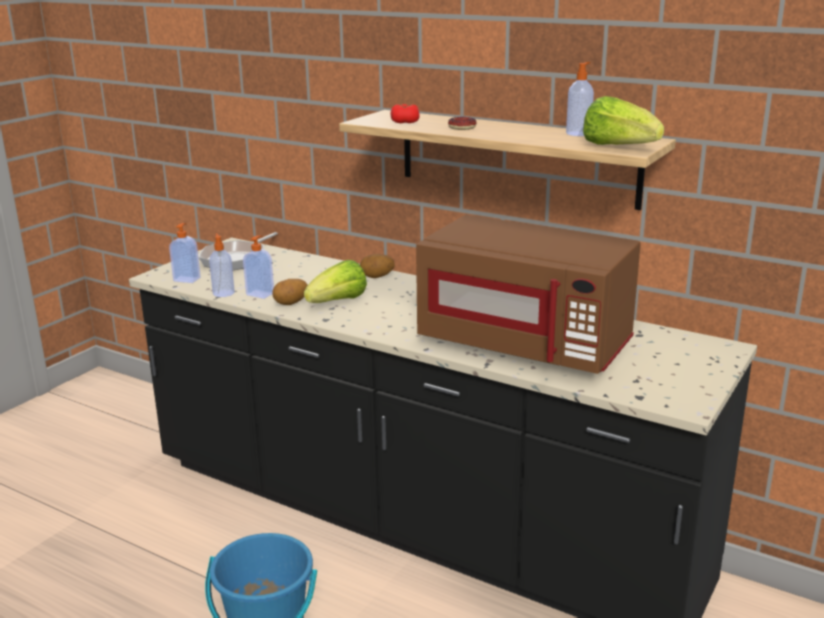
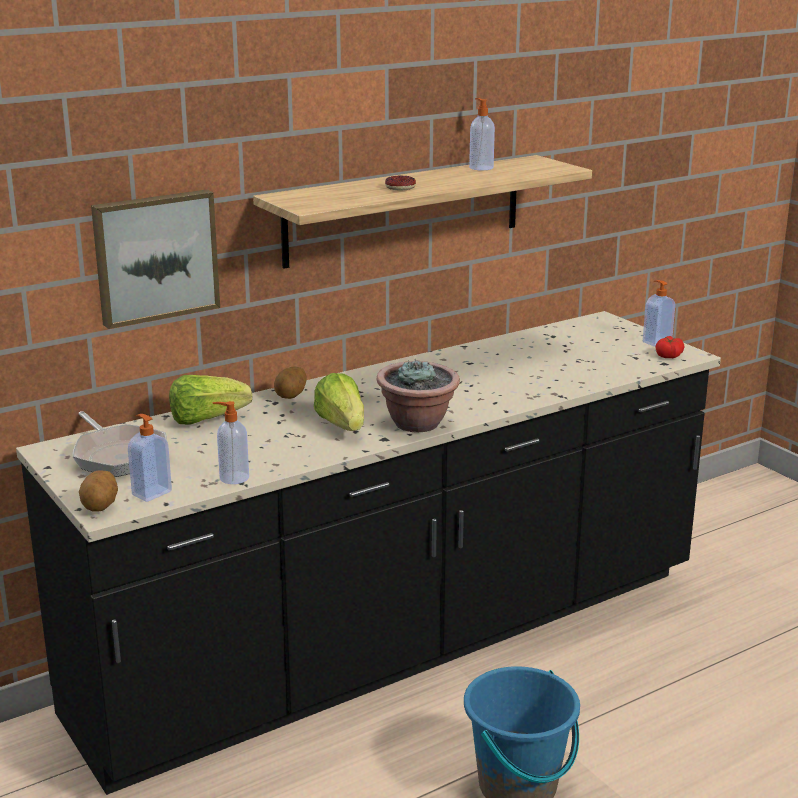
camera: 65 degrees left, 0 degrees up
(260, 294) = (265, 458): soap dispenser -> soap dispenser (656, 342)
(291, 303) = (316, 447): potato -> potato (100, 506)
(316, 138) = (155, 256): none -> picture
(365, 324) = (418, 424): none -> potted plant
(405, 122) = (342, 197): tomato -> tomato (668, 355)
(526, 344) = (533, 374): brown microwave -> none
(618, 147) = (547, 168): lettuce -> lettuce (206, 419)

